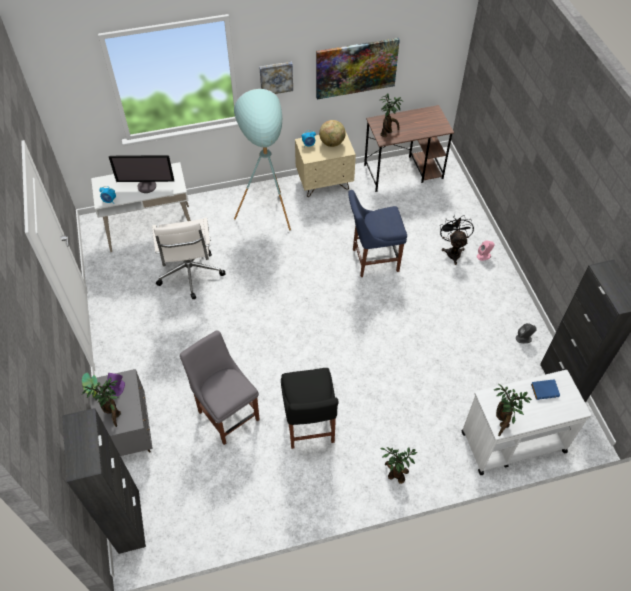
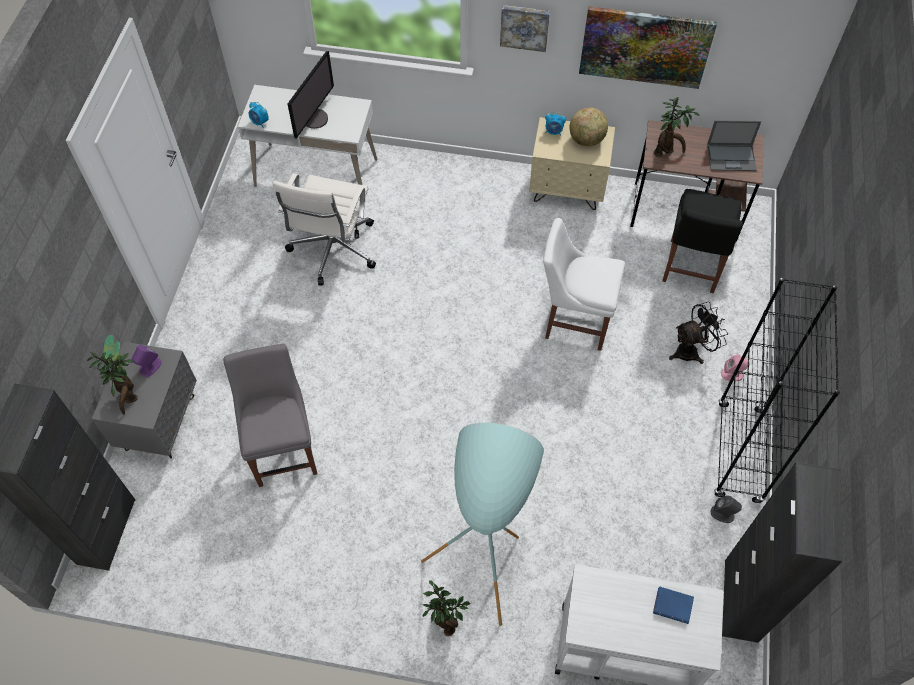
camera: 25 degrees right, 5 degrees up
(147, 186) = (314, 118): monitor -> monitor turned 90 degrees counterclockwise
(267, 205) = (475, 194): turquoise floor lamp -> turquoise floor lamp (485, 555)
(309, 427) = (372, 511): black chair -> black chair (691, 268)
(372, 260) = (573, 321): blue chair -> white chair
(428, 123) = (732, 157): none -> laptop
(453, 251) = (691, 351): black fan -> black fan turned 45 degrees clockwise
(502, 422) = (587, 623): potted plant -> none
(513, 299) = (739, 453): none -> black bookcase

